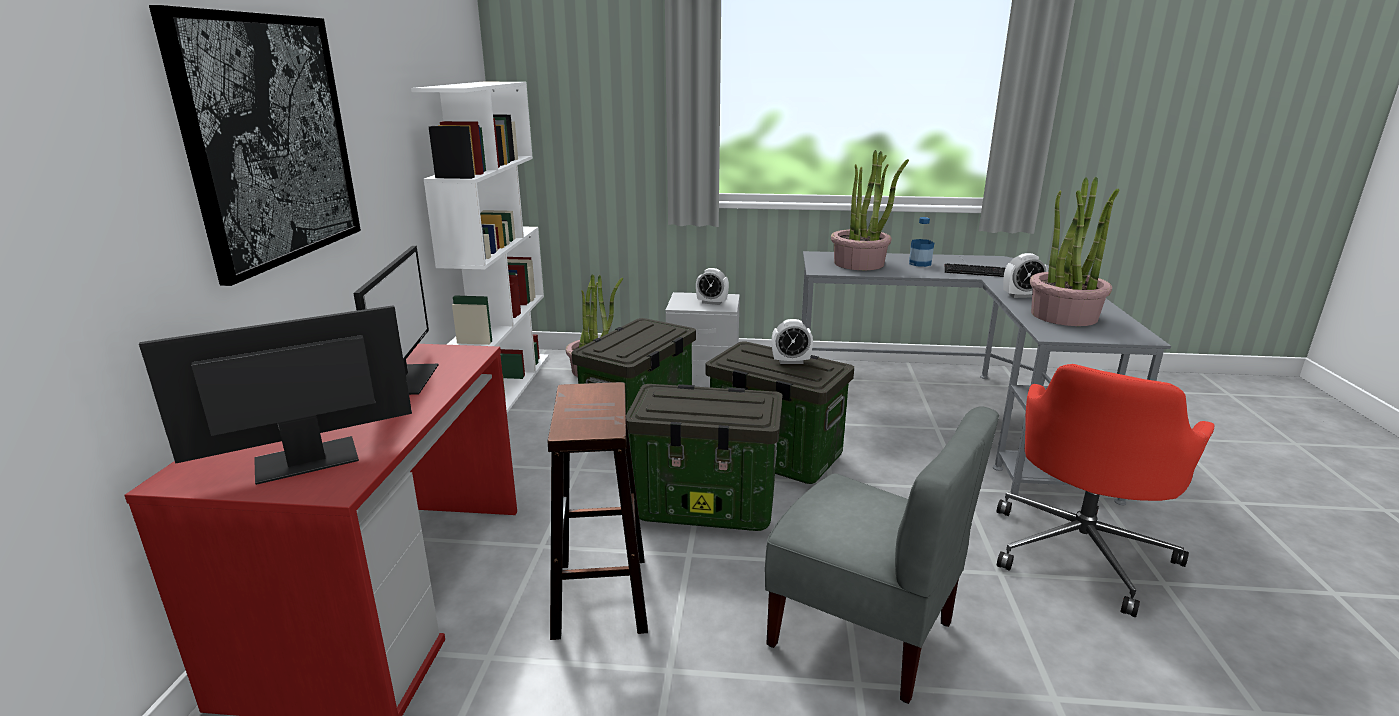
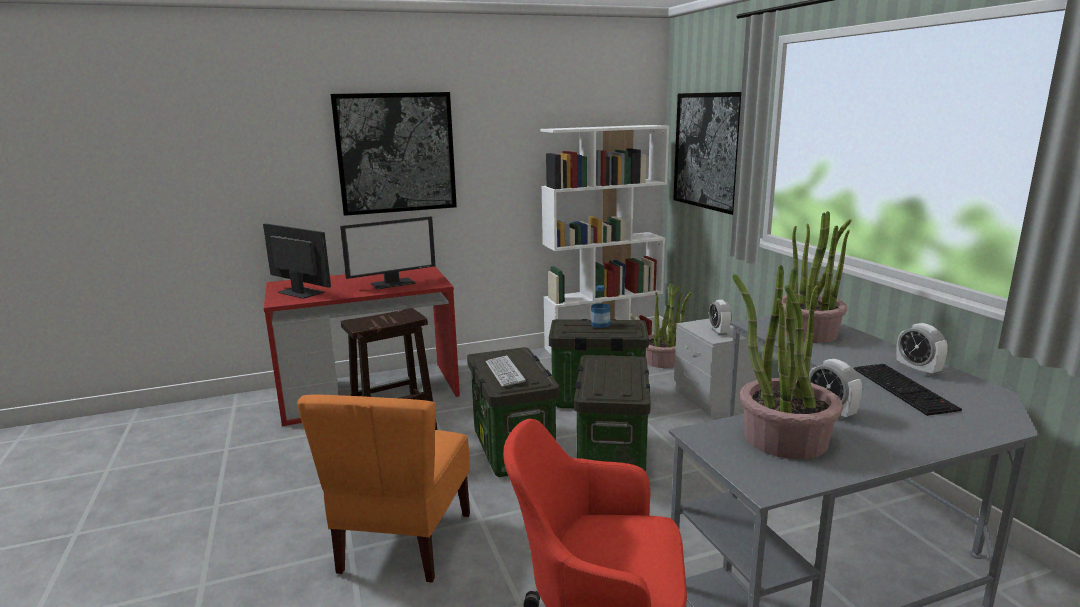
camera: 65 degrees right, 5 degrees down
(590, 111) = (709, 151): none -> picture
(718, 408) = (504, 372): none -> keyboard
(791, 361) = (618, 378): alarm clock -> alarm clock (917, 370)
(863, 632) = (403, 543): grey chair -> orange chair
(920, 263) = (867, 355): bottle -> bottle (600, 324)

